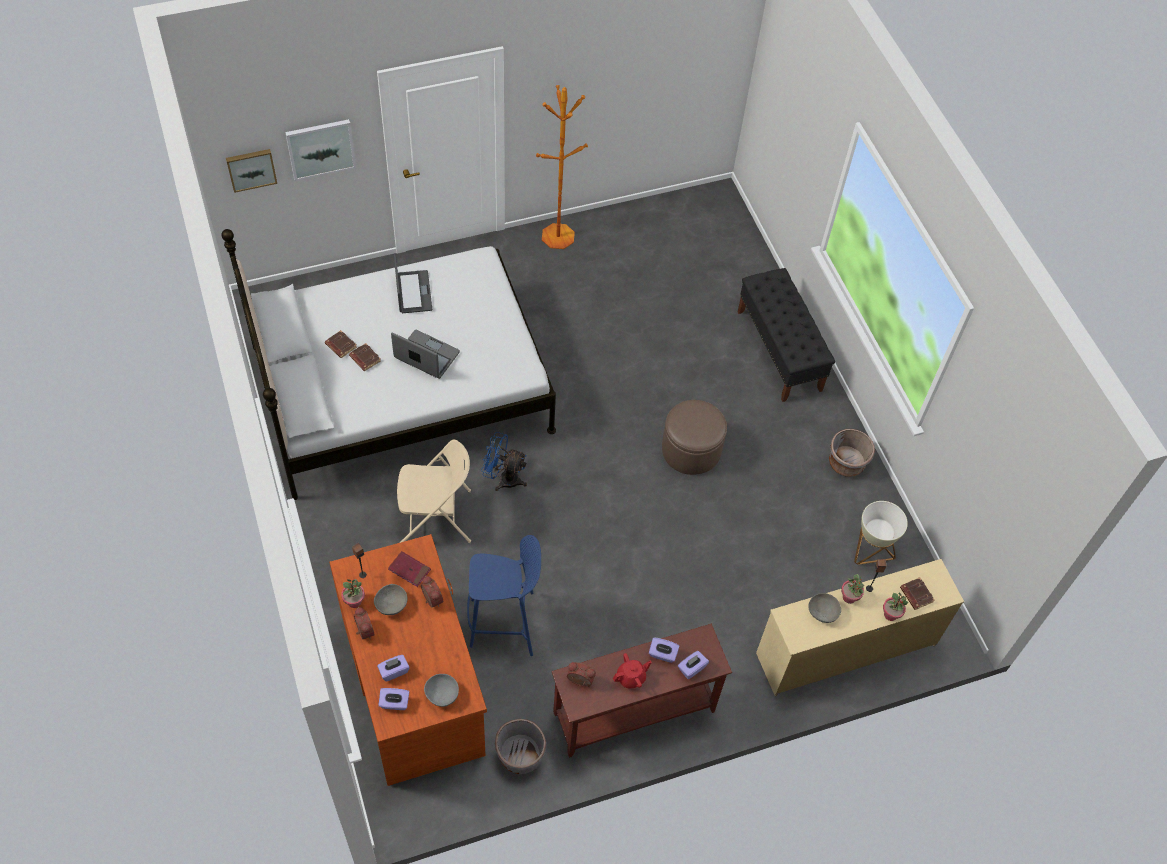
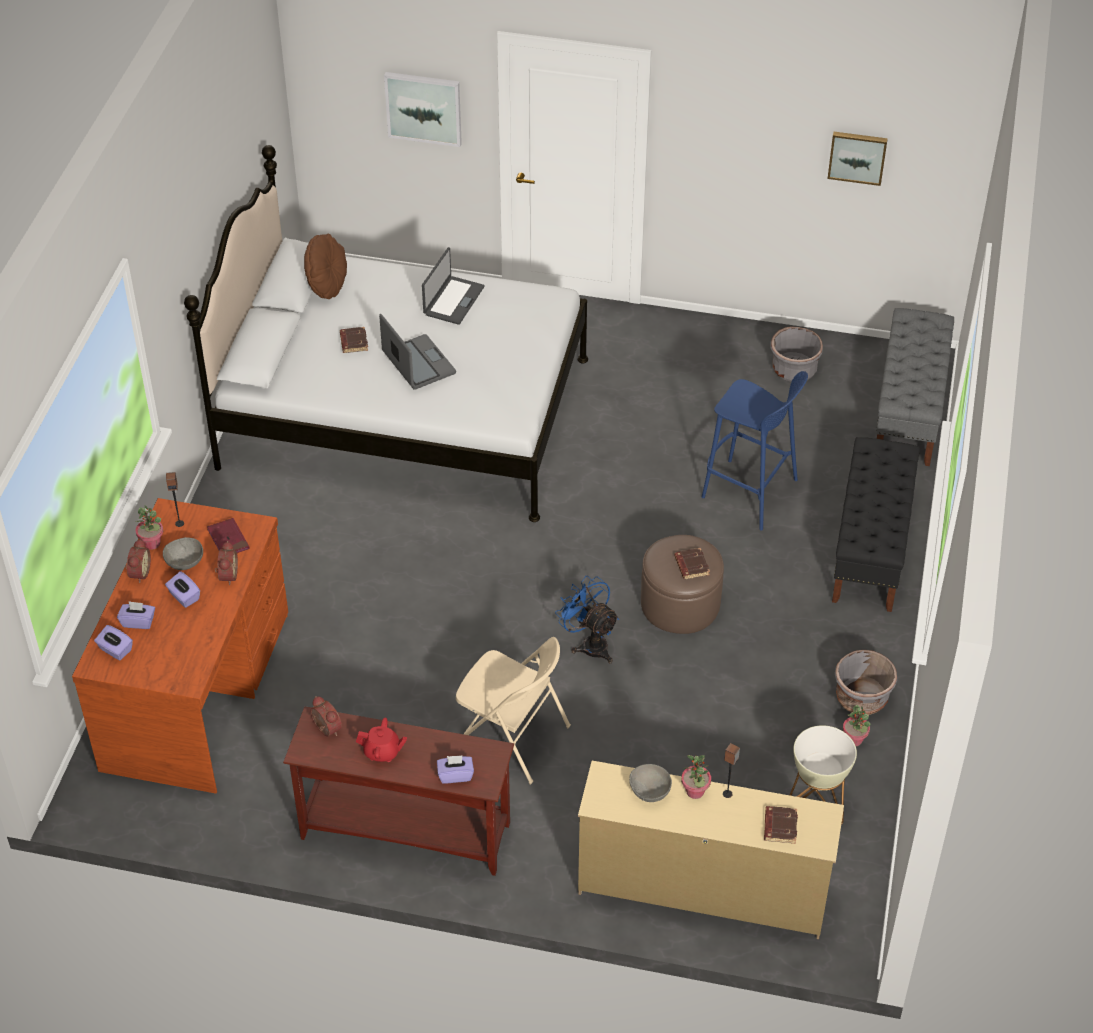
camera: 35 degrees right, 10 degrees down
(251, 169) = (343, 105): picture -> picture (857, 156)
(310, 321) = (327, 287): none -> brown pillow
(340, 346) = (338, 321): brown book -> brown book (691, 566)
(436, 517) = (344, 547): beige chair -> beige chair (510, 737)
(442, 695) = (167, 665): grey bowl -> none
(504, 478) = (445, 542): blue fan -> blue fan (590, 644)
(504, 623) = (335, 679): blue stool -> blue stool (750, 493)
(520, 755) = (252, 811): grey planter -> grey planter (794, 370)
(558, 236) = (695, 332): orange clothes rack -> none
(662, 654) = (434, 746): purple tissue box -> purple tissue box (184, 597)
(734, 237) = (908, 410): none -> grey bench
(890, 615) = (731, 832): potted plant -> potted plant (854, 740)

